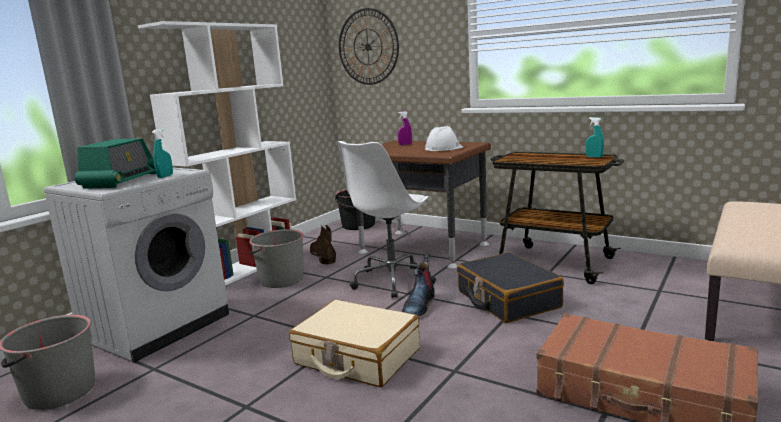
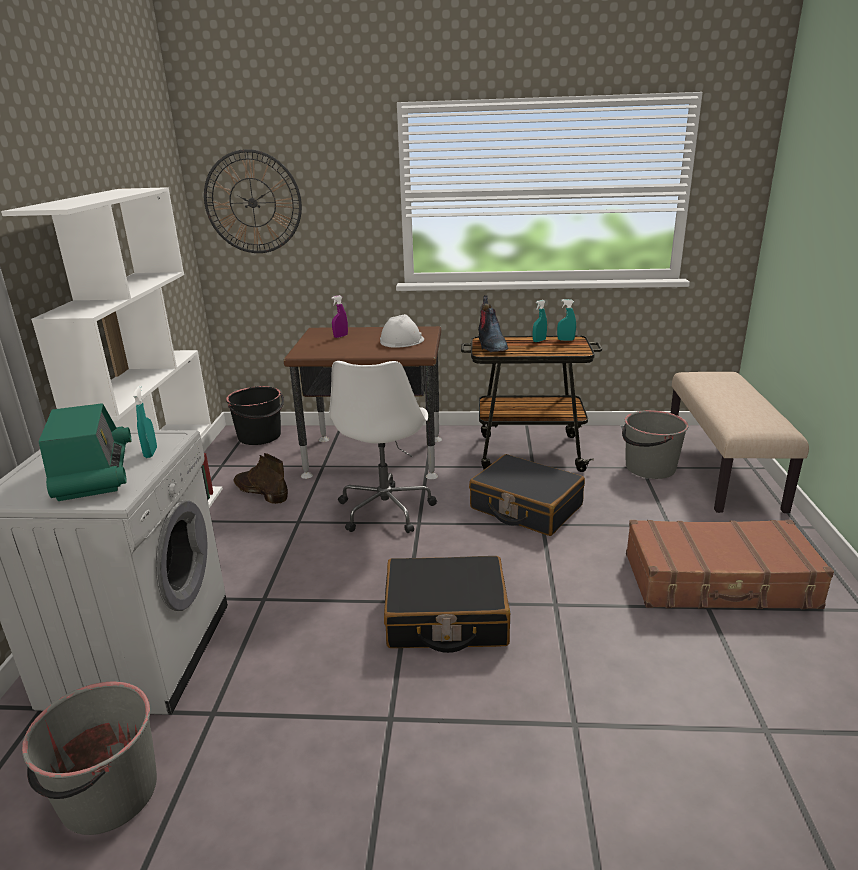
camera: 30 degrees left, 10 degrees up
(281, 280) = (242, 539): grey bucket -> grey bucket (649, 468)
(357, 357) = (446, 618): beige suitcase -> black suitcase
(419, 305) = (445, 535): boot -> boot (491, 345)
(568, 156) = (539, 341): none -> turquoise spray bottle

